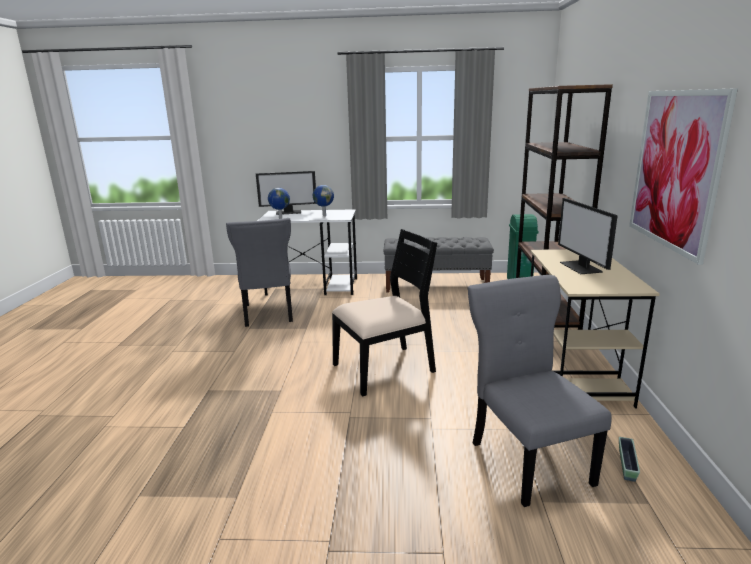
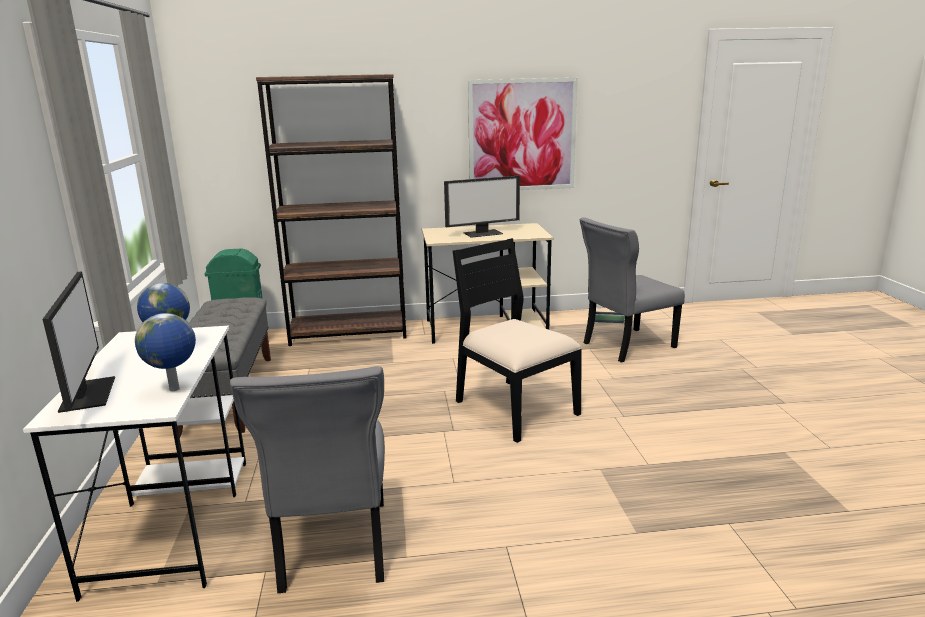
camera: 100 degrees left, 0 degrees up
(268, 314) = (333, 549): grey chair -> grey chair turned 105 degrees clockwise

